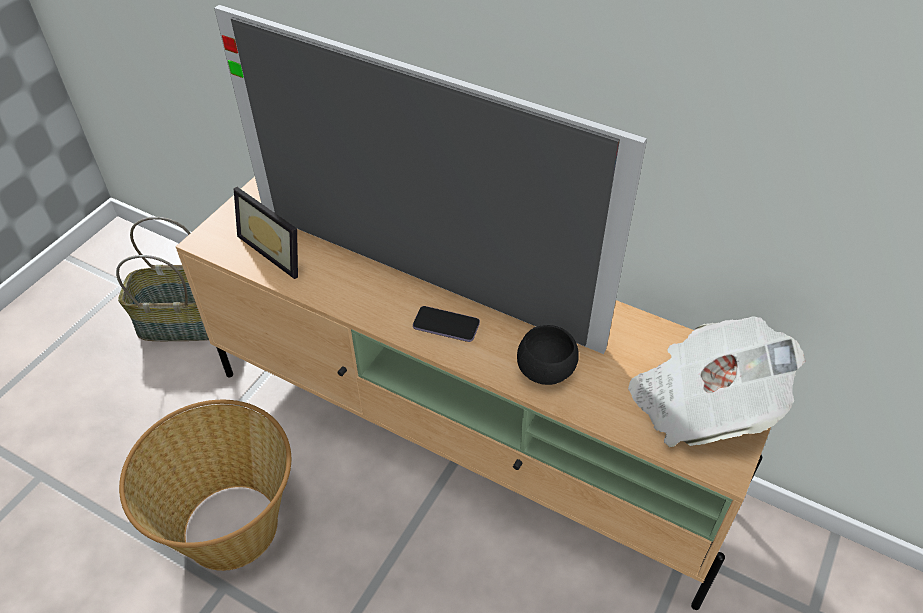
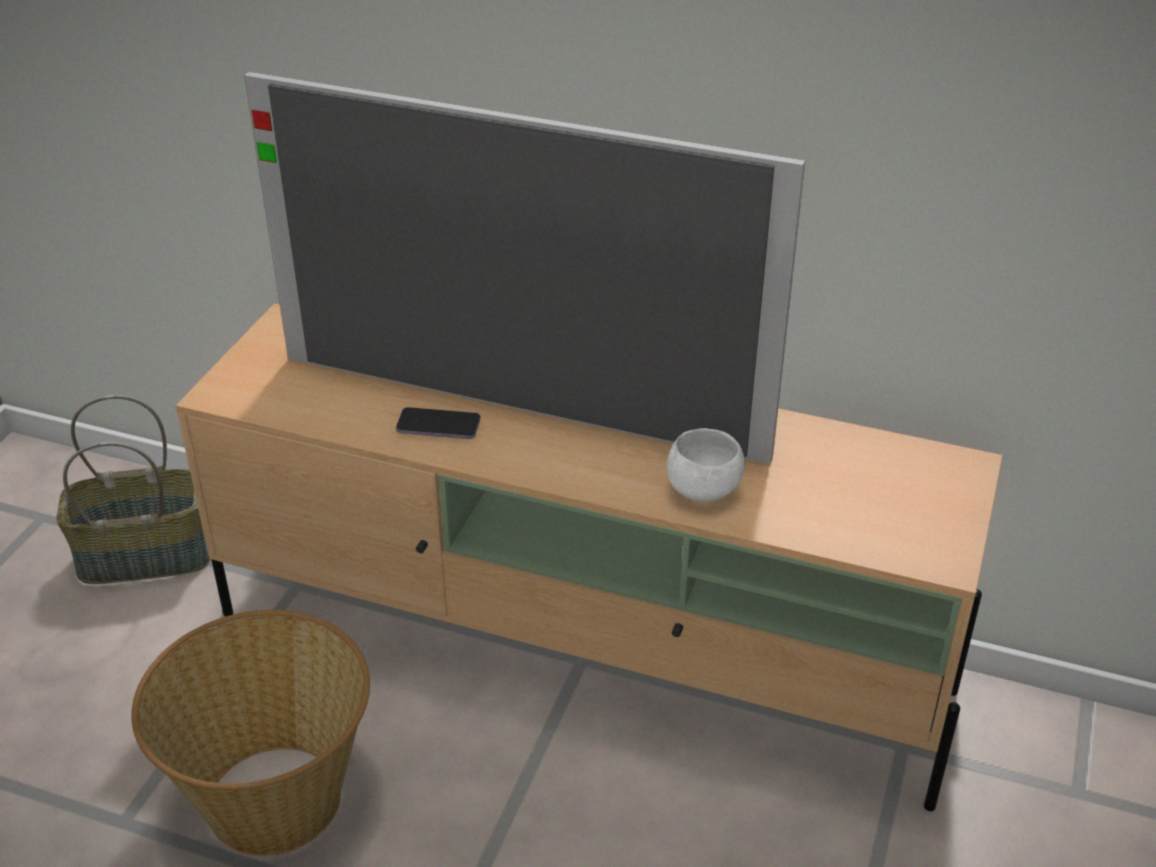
camera: 10 degrees left, 10 degrees down
(278, 249) = (318, 394): picture frame -> none
(446, 325) = (564, 455): phone -> phone (438, 426)
(546, 370) = (704, 489): black bowl -> white bowl
(702, 403) = (904, 502): newspaper -> none

